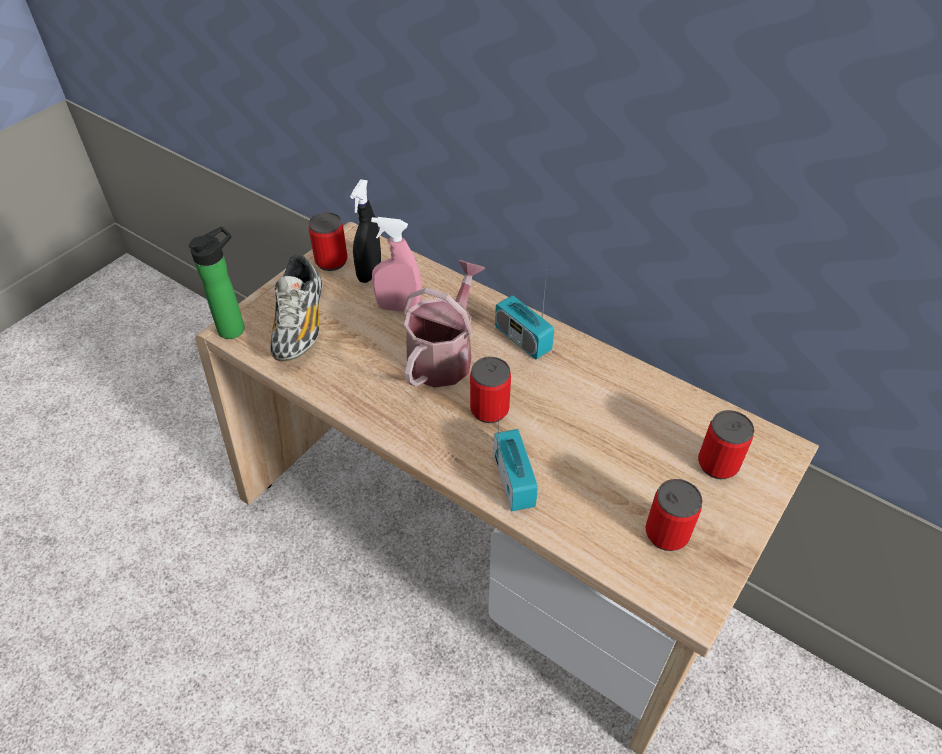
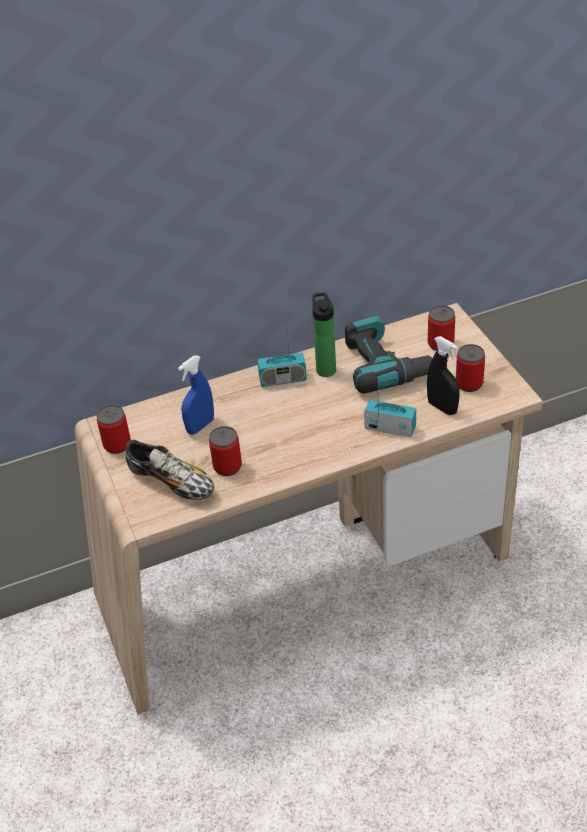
camera: 55 degrees left, 5 degrees down
(235, 328) = (141, 518): bottle -> bottle (325, 368)
(369, 272) = (149, 428): black spray bottle -> black spray bottle (442, 407)
(399, 307) = (200, 426): pink spray bottle -> blue spray bottle
(444, 355) = (265, 420): watering can -> none
(489, 409) = (328, 417): can -> can (227, 467)
(626, 424) = (386, 365): none -> power drill

